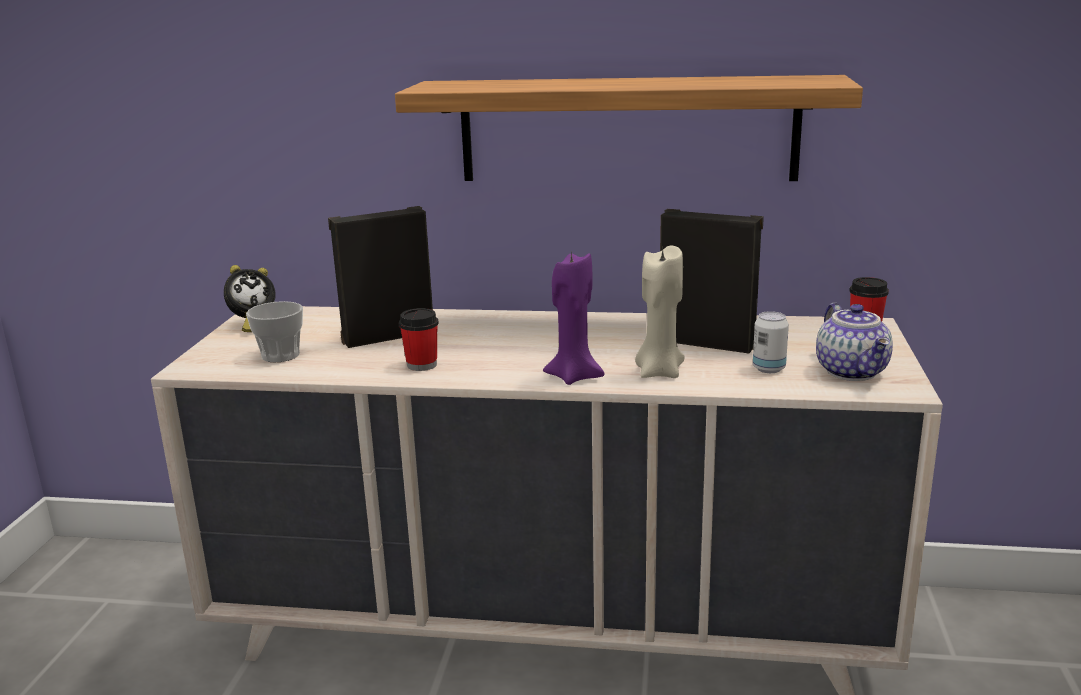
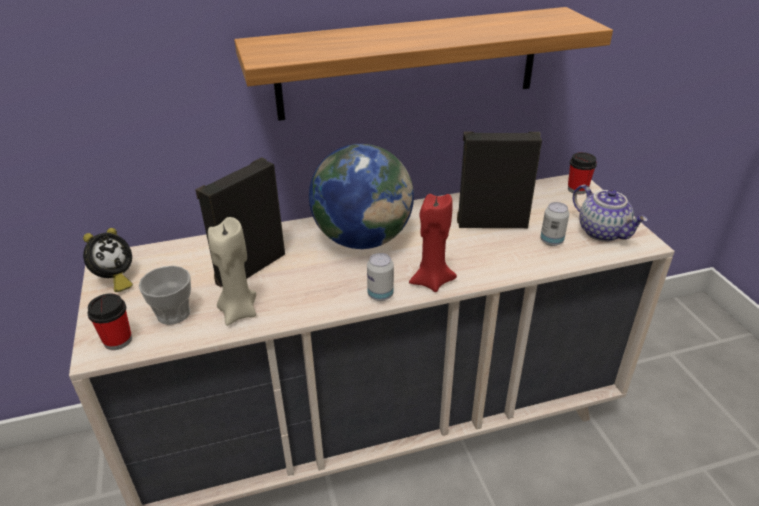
camera: 25 degrees left, 15 degrees up
(422, 365) = (306, 296): cup -> cup (118, 340)
(502, 377) = (380, 295): none -> can
(532, 334) = (362, 239): none -> globe
(574, 376) = (431, 281): purple candle -> red candle
(659, 372) = (485, 262): beige candle -> beige candle (239, 312)

